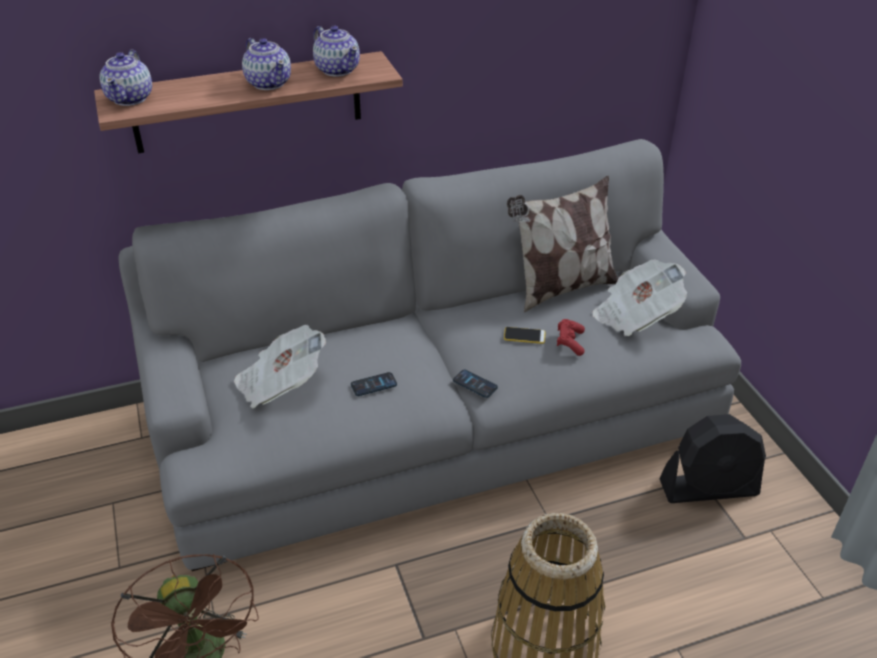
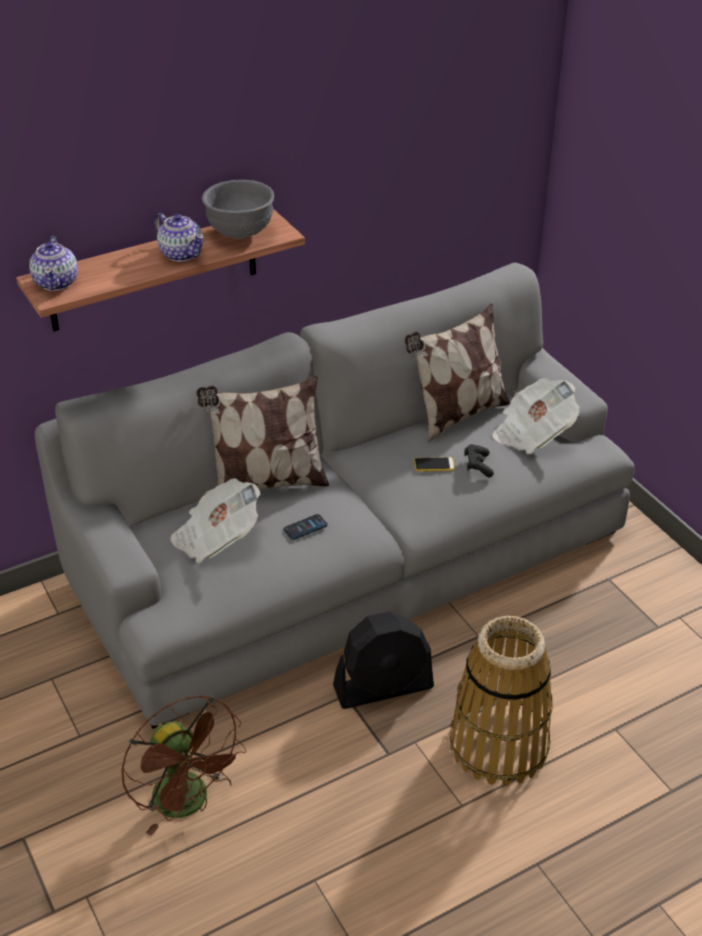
camera: 10 degrees left, 0 degrees up
(337, 69) = (240, 233): teapot -> grey bowl
(349, 334) = (267, 483): none -> pillow
(475, 384) = (398, 515): phone -> none
(570, 342) = (478, 466): red game controller -> black game controller
(709, 488) = (618, 587): black fan -> black fan (383, 687)

